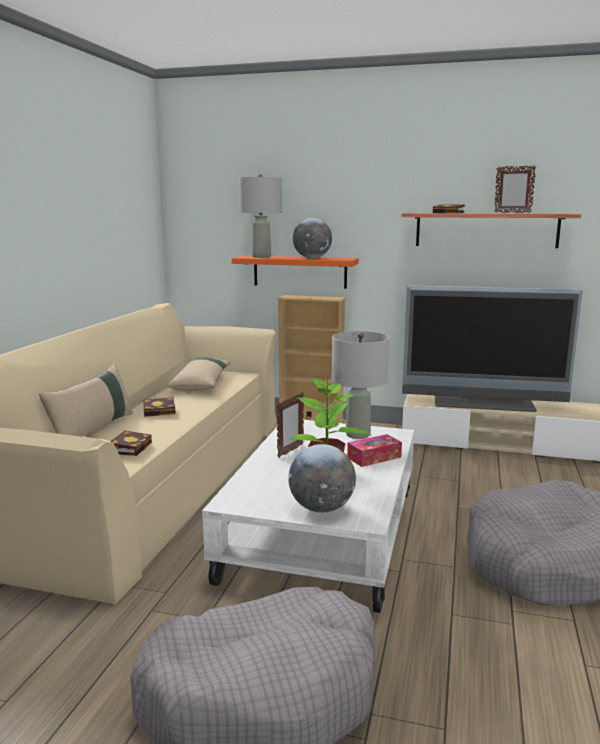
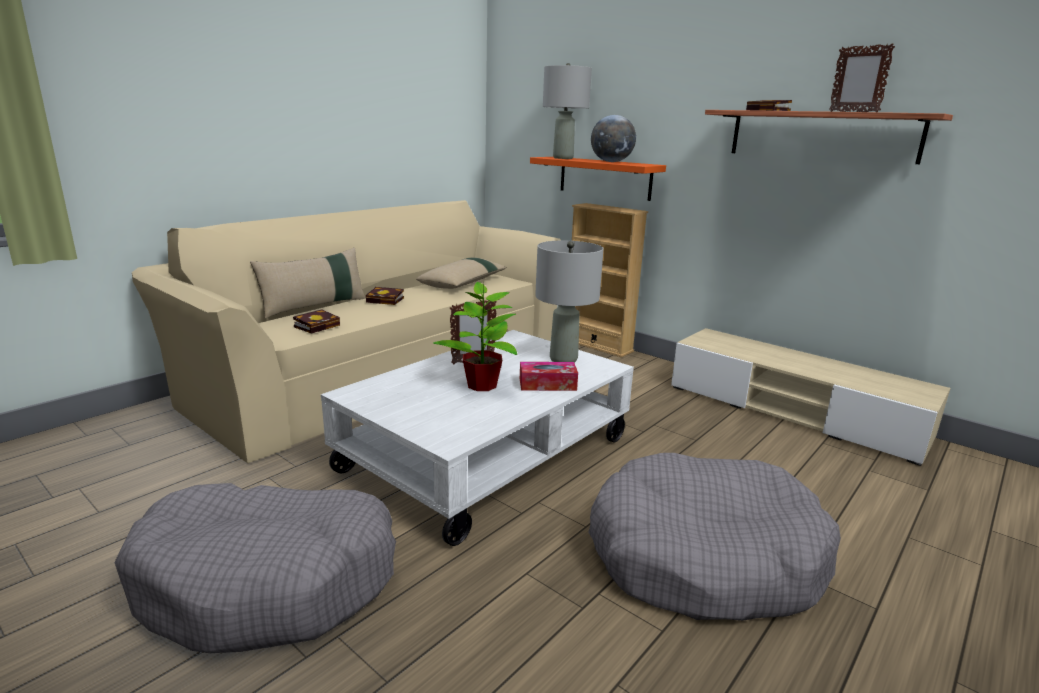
camera: 25 degrees right, 5 degrees up
(321, 508) = (424, 419): globe -> none
(483, 403) = (781, 357): television -> none

